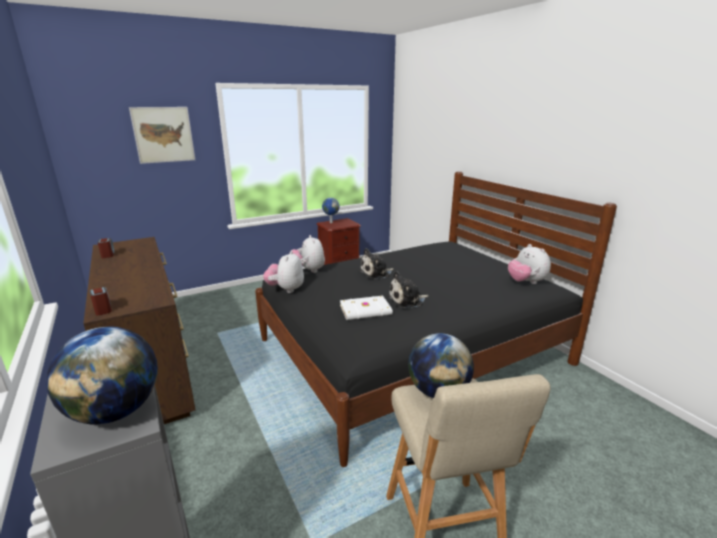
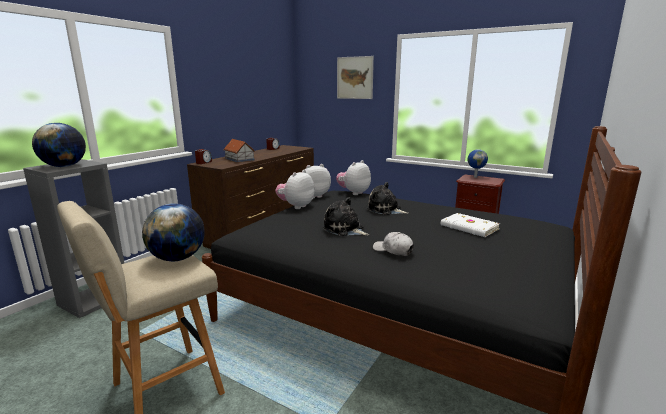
camera: 60 degrees right, 5 degrees down
(134, 284) = (239, 159): none -> toy house
(366, 310) = (304, 220): white book -> white book (469, 227)
(464, 296) = (393, 250): none -> white cap
(526, 282) = (507, 280): plush toy -> plush toy (296, 206)

